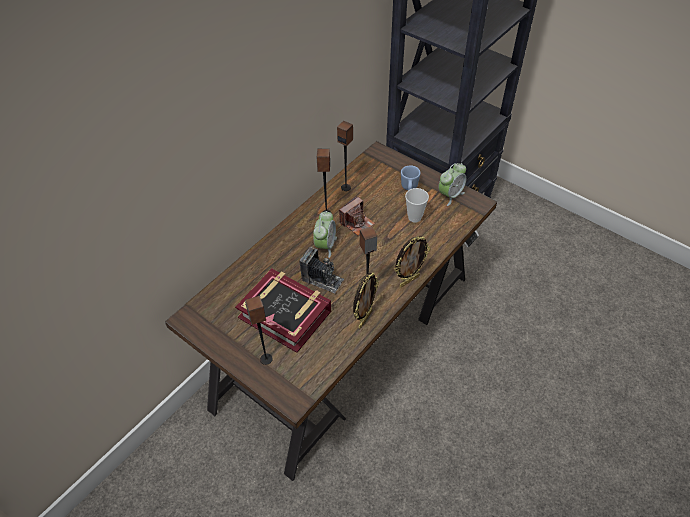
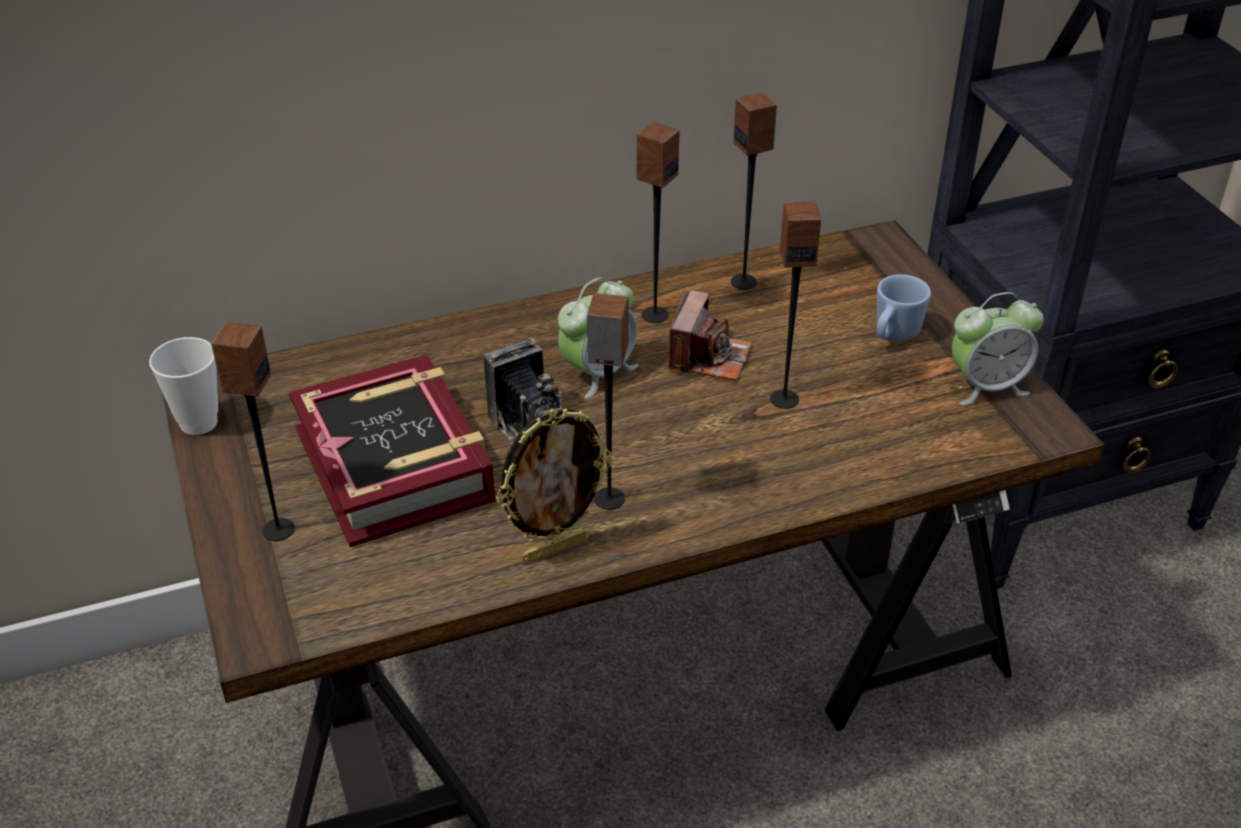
camera: 30 degrees right, 10 degrees down
(357, 223) = (708, 357): camera -> camera turned 60 degrees counterclockwise
(393, 228) = (784, 399): none -> speaker
(409, 280) = (729, 517): picture frame -> none
(414, 217) = (856, 397): cup -> cup (198, 423)

